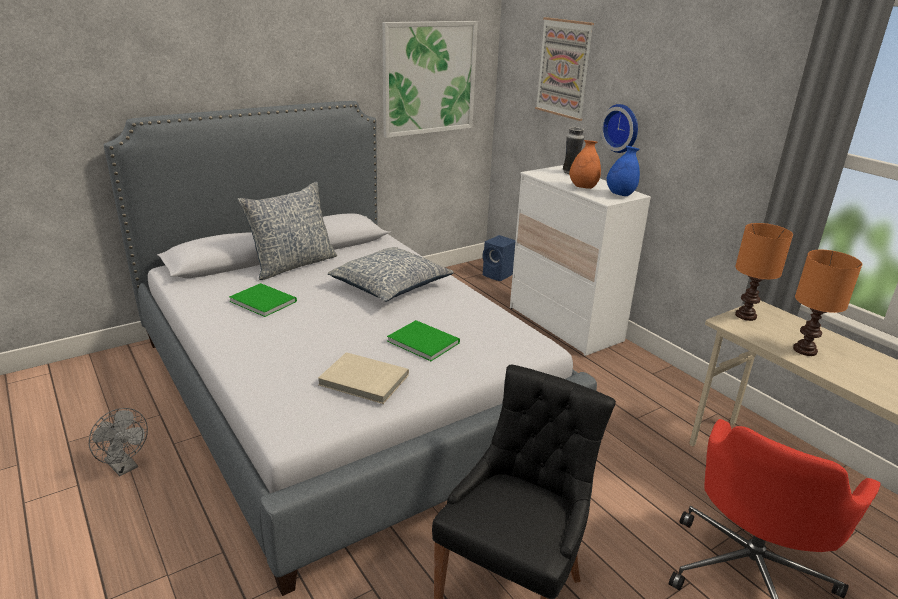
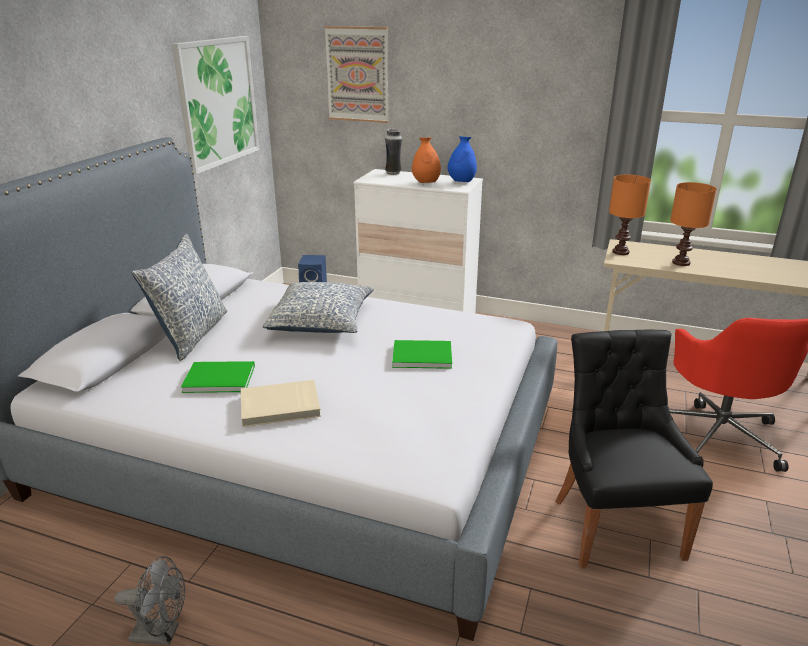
camera: 35 degrees left, 0 degrees up
(363, 381) = (429, 406): beige book -> beige book (280, 406)
(622, 128) = (437, 122): wall clock -> none

